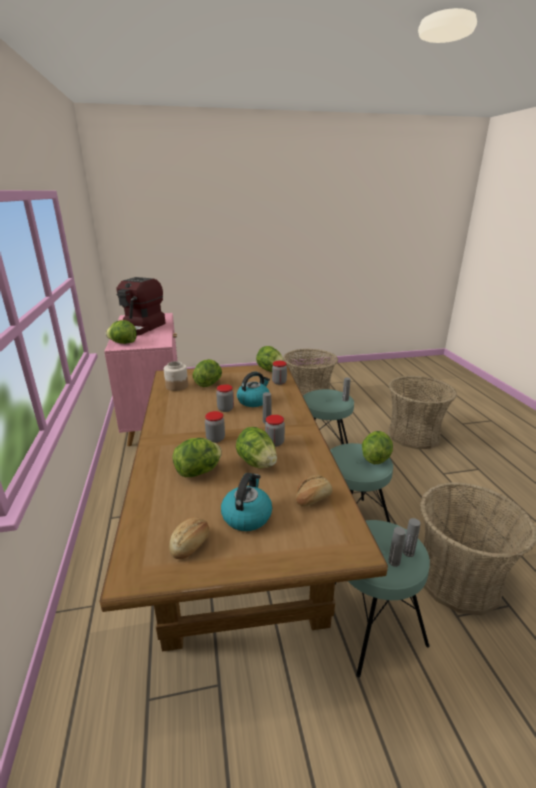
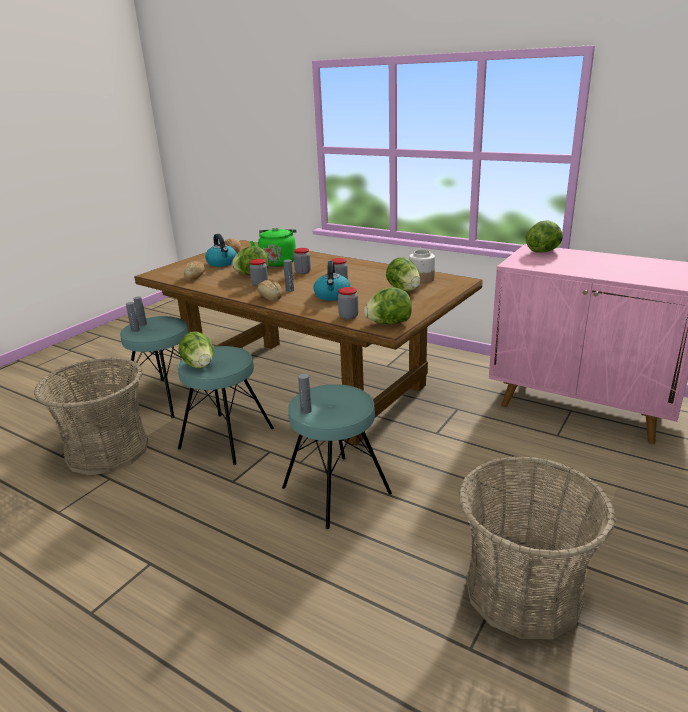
camera: 135 degrees right, 0 degrees up
(140, 328) = (610, 264): coffee machine -> none
(199, 472) = (278, 262): lettuce -> green kettle
(292, 421) = (270, 297): none -> bread
(413, 435) = (238, 629): basket -> none

